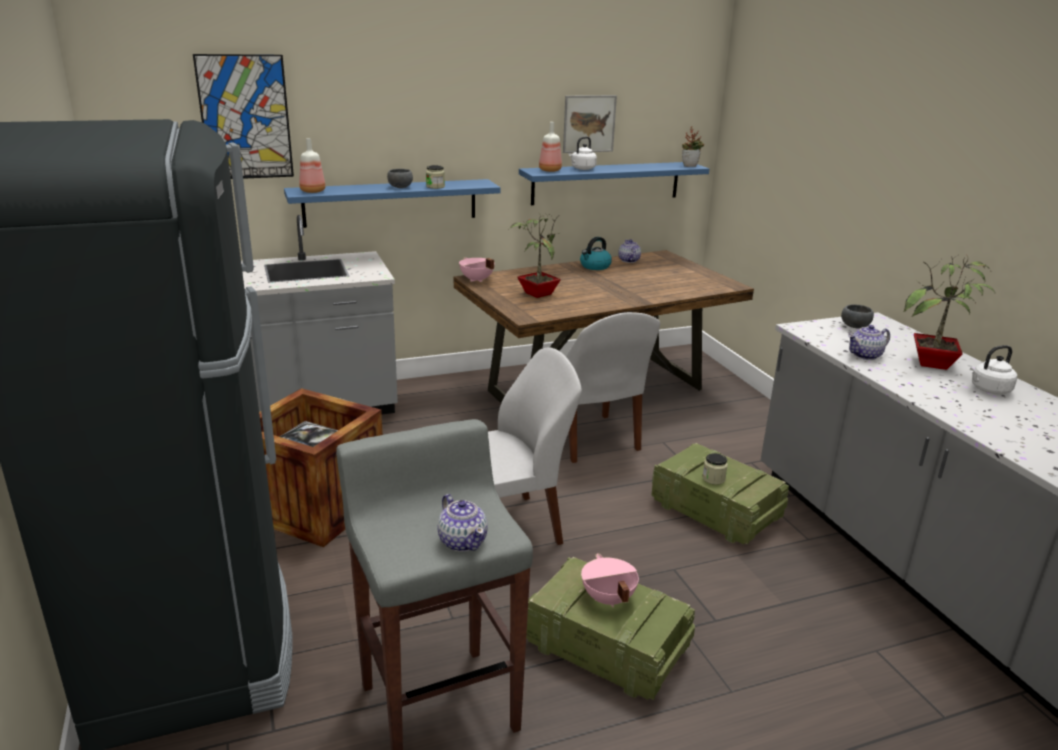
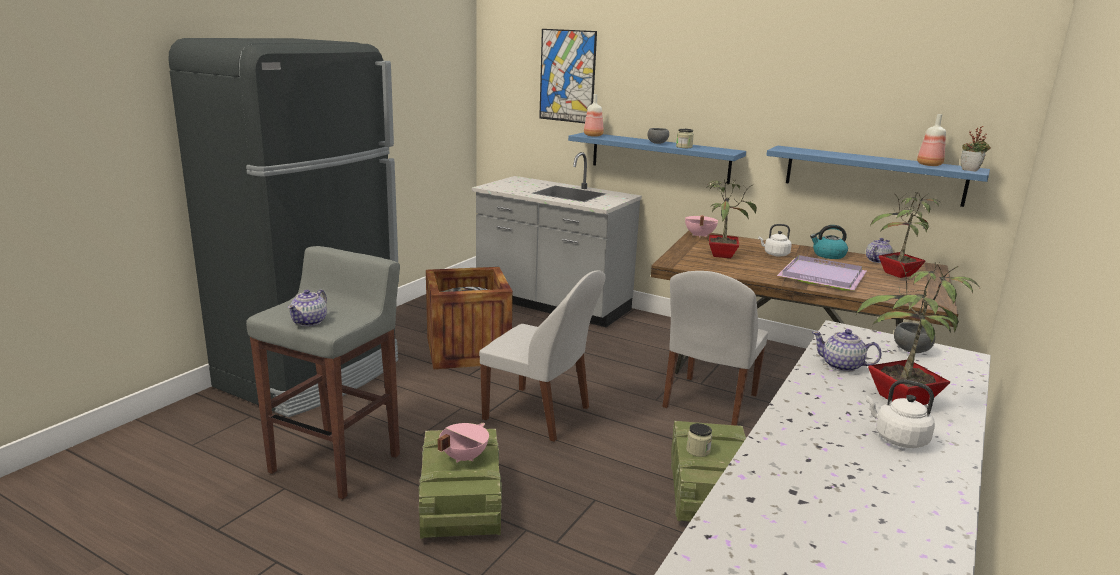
camera: 50 degrees right, 5 degrees down
(549, 170) = (797, 150): bottle -> bottle (928, 165)
(582, 169) = (835, 154): white kettle -> white kettle (775, 254)
(589, 124) = (859, 111): picture -> none
(633, 287) = (820, 275): none -> purple tray
(663, 268) = (897, 274): none -> potted plant

